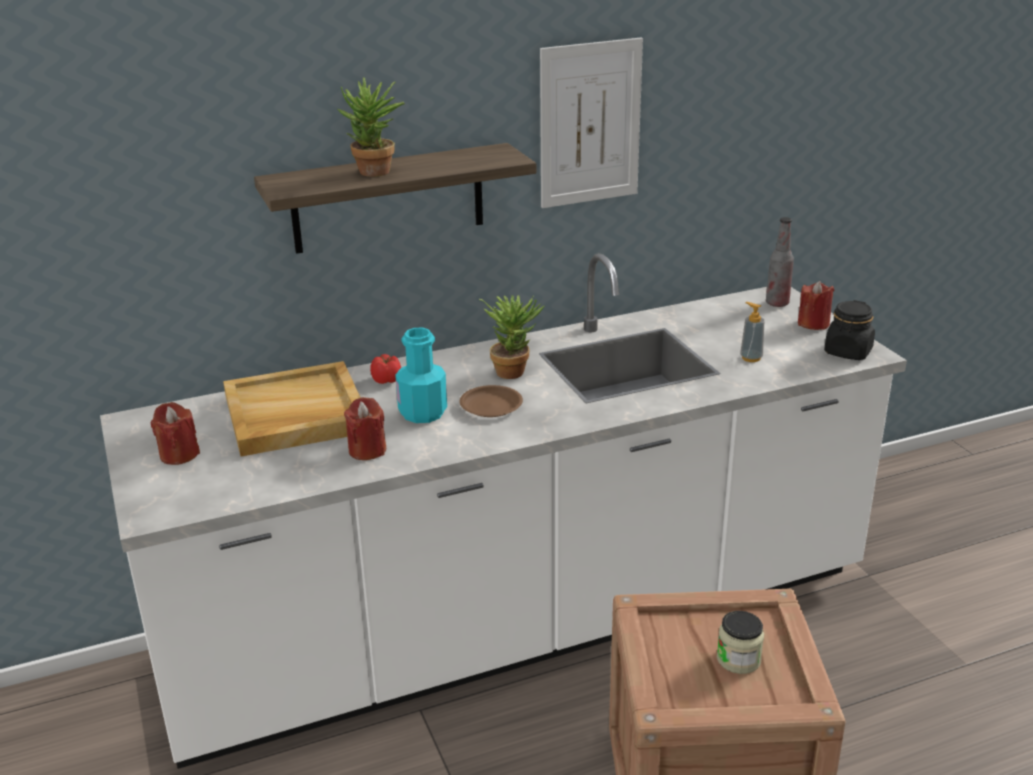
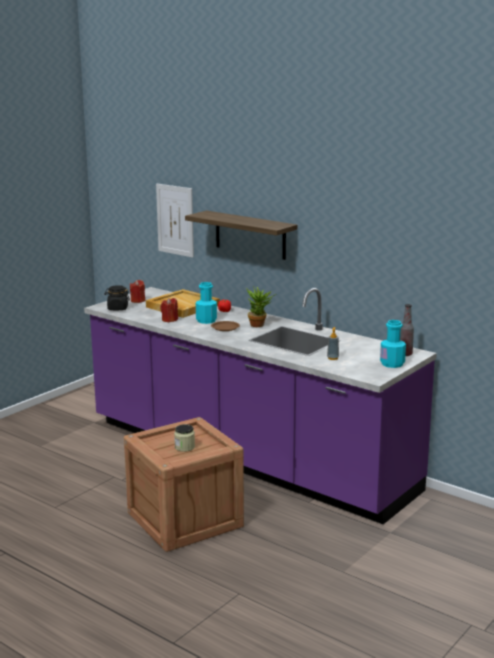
camera: 60 degrees right, 10 degrees down
(375, 174) = (229, 218): potted plant -> none
(520, 623) = (247, 457): white counter -> purple counter
(590, 123) = (333, 226): picture -> picture (175, 220)
(813, 324) = (392, 364): red candle -> turquoise bottle
(848, 352) = (369, 374): black jar -> black jar (117, 308)

